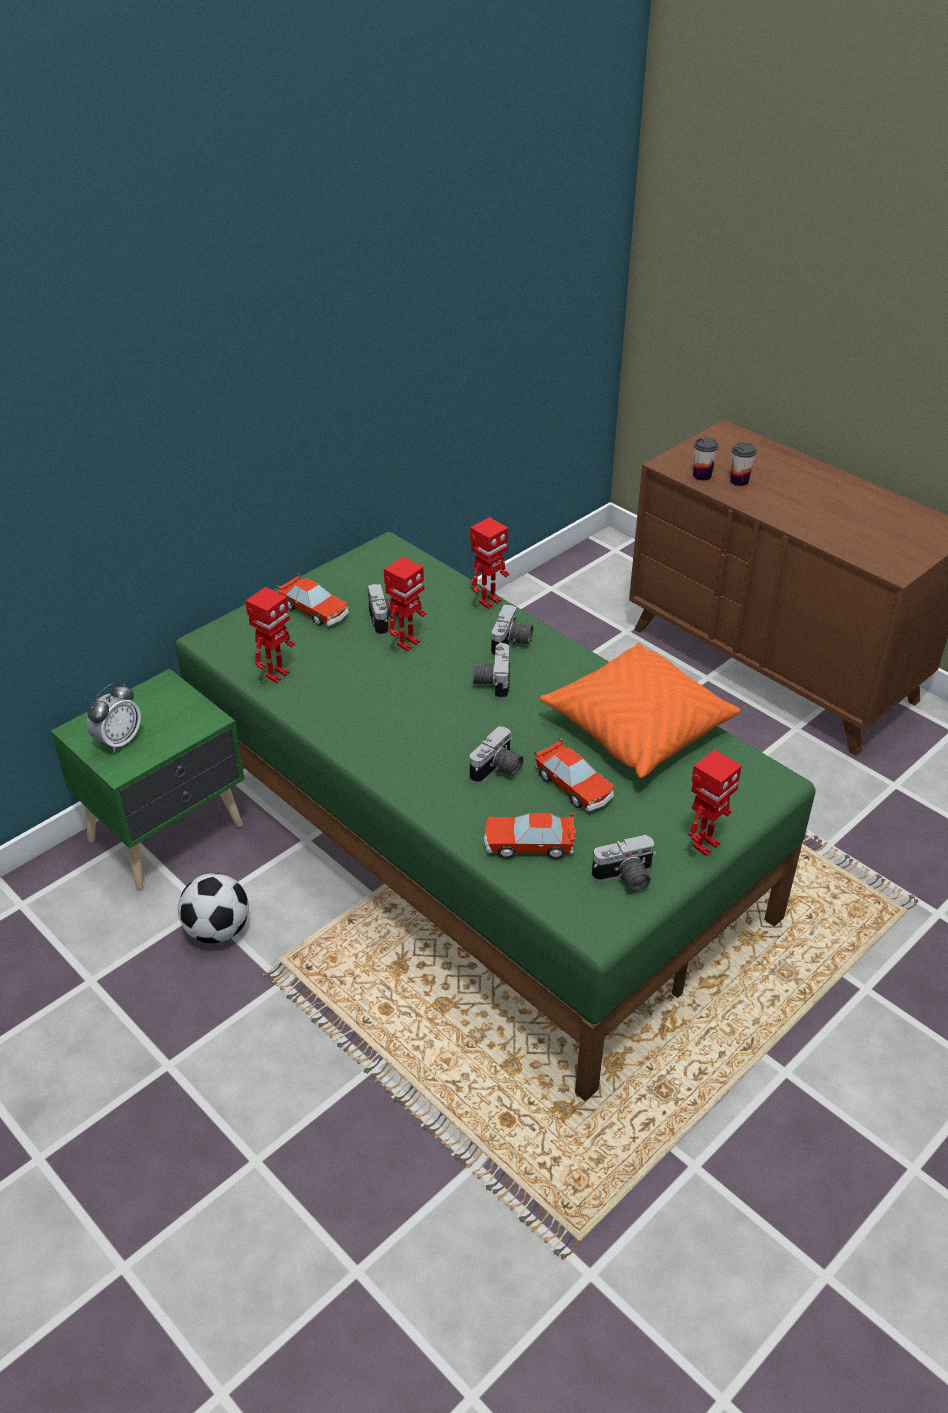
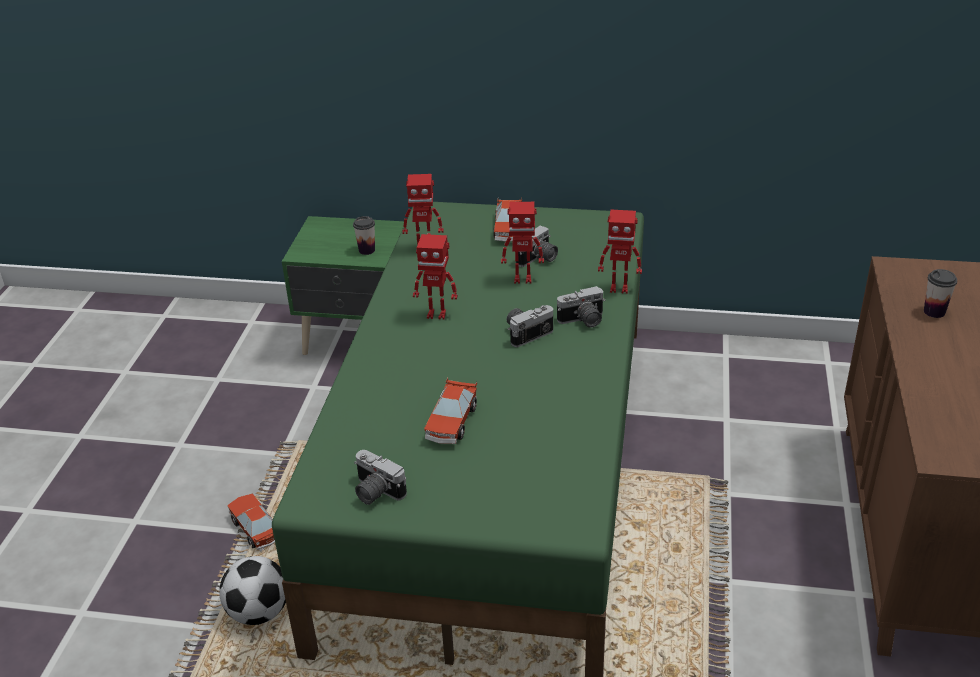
camera: 55 degrees right, 5 degrees down
(119, 740) = (324, 240): alarm clock -> none
(218, 930) = (300, 403): football -> football (259, 612)
(498, 770) = (430, 380): camera -> none
(528, 844) = (365, 429): toy car -> toy car (256, 528)
(636, 727) = (558, 422): orange pillow -> none
(702, 475) = (907, 290): cup -> cup (367, 250)
(704, 844) = (455, 518): toy robot -> toy robot (437, 314)

